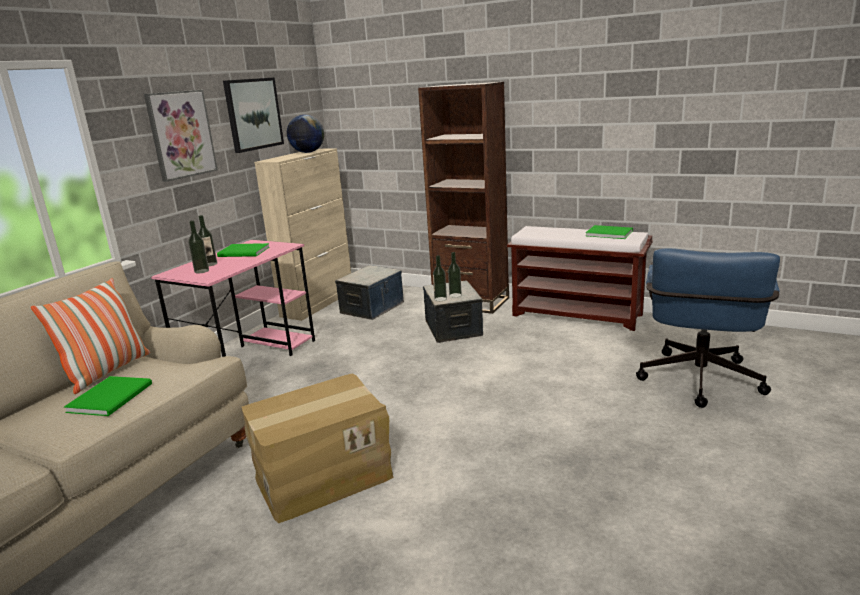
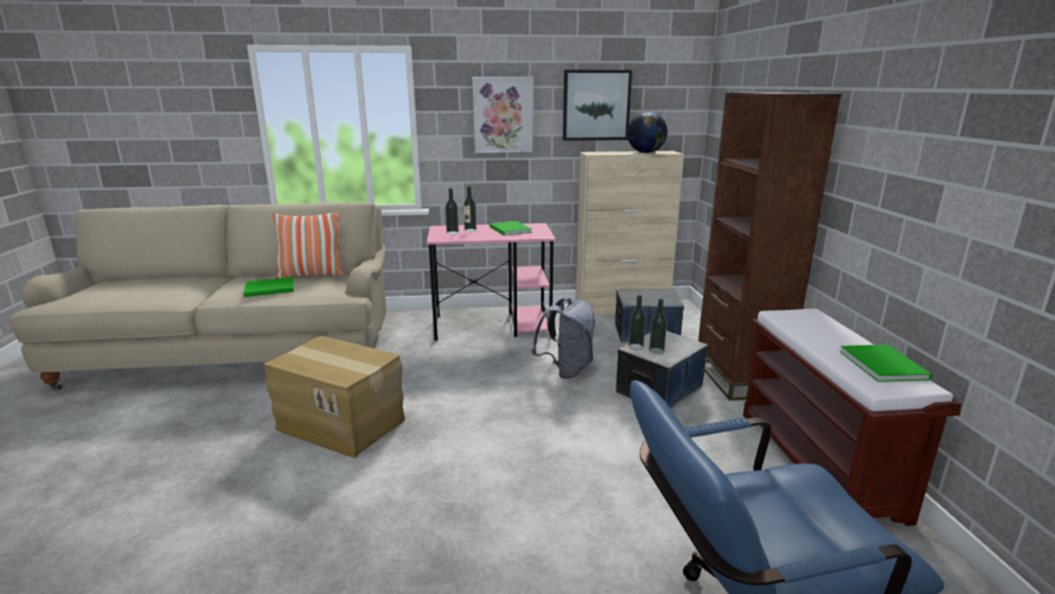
camera: 55 degrees right, 0 degrees up
(380, 350) = (566, 370): none -> grey backpack

